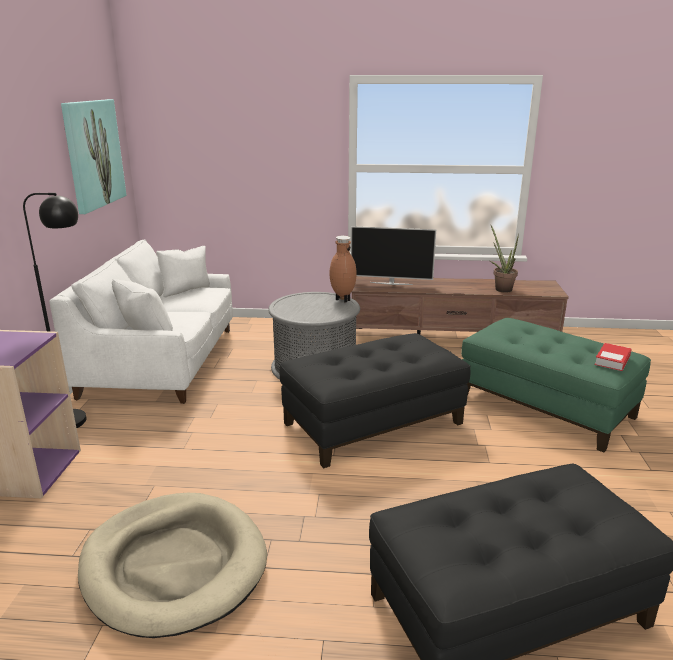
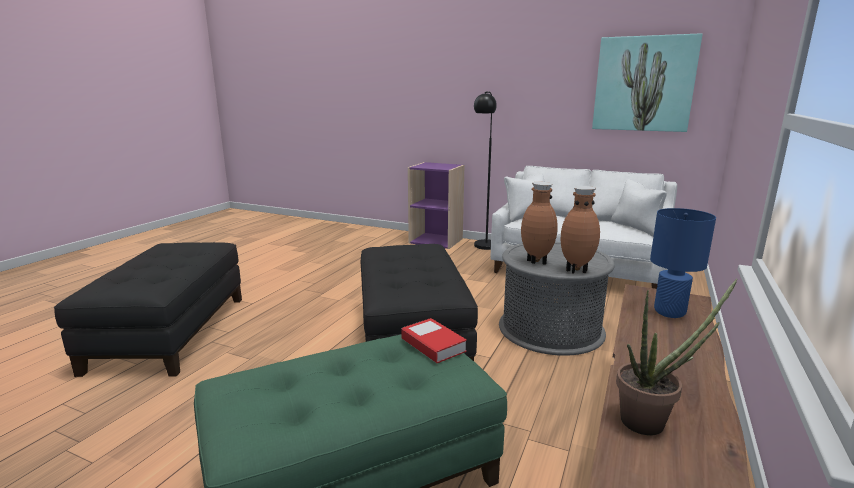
camera: 110 degrees right, 5 degrees down
(174, 565) = (324, 263): beige dog bed -> none
(333, 312) = (536, 262): none -> brown vase
(391, 283) = (669, 314): television -> blue table lamp
(612, 360) = (241, 400): book -> book (433, 345)

